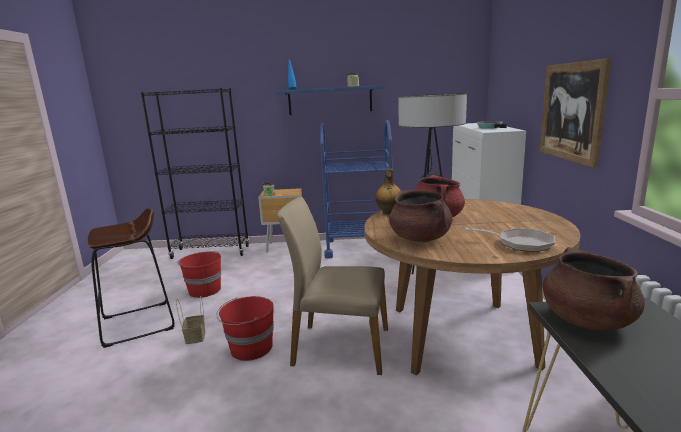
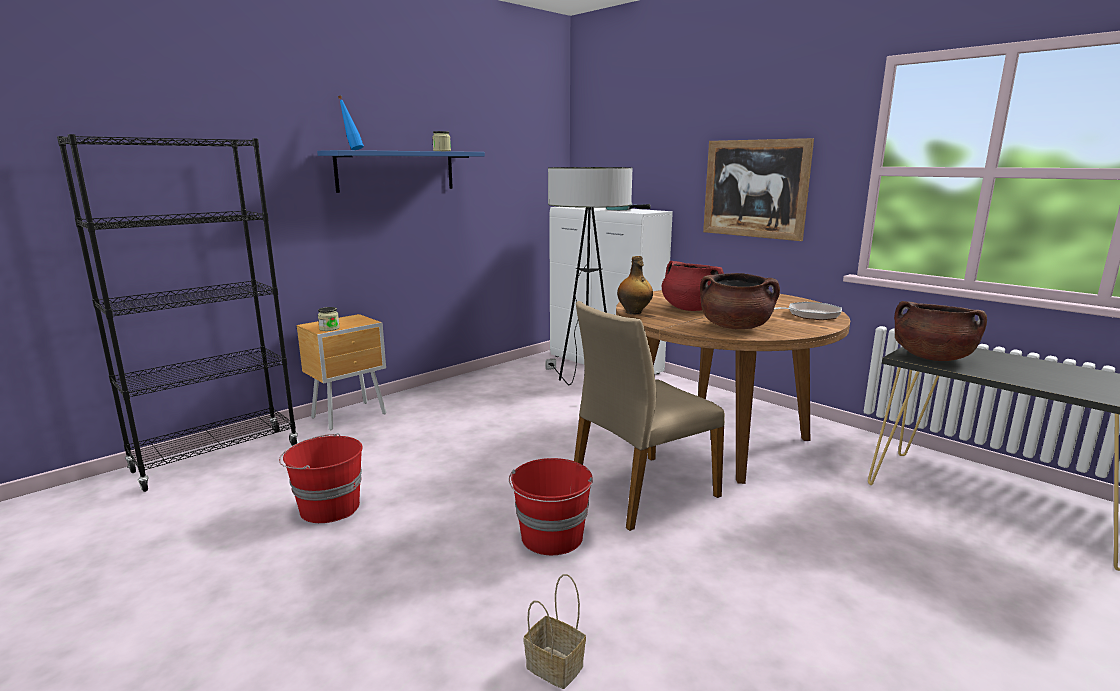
camera: 45 degrees left, 0 degrees up
(138, 323) = (303, 593): brown stool -> none
(195, 336) = (446, 562): basket -> basket (552, 667)
(359, 247) = (461, 390): blue cart -> none

